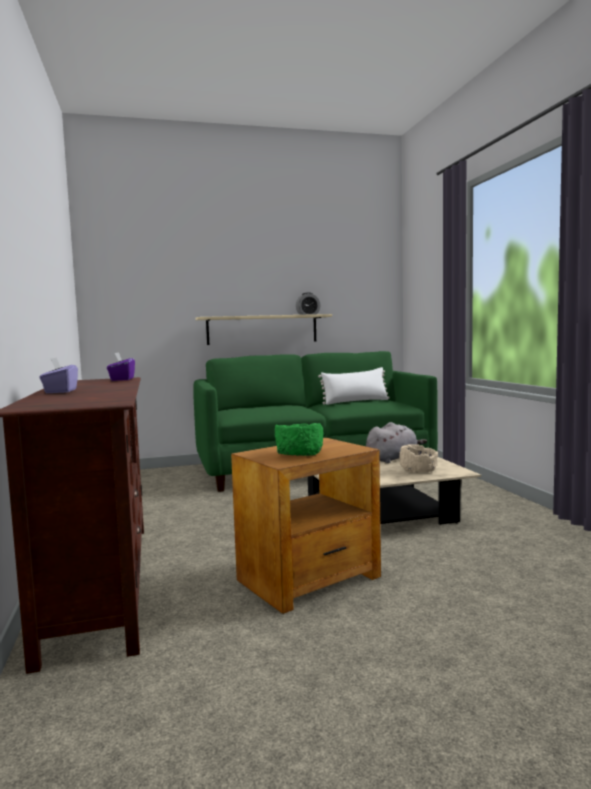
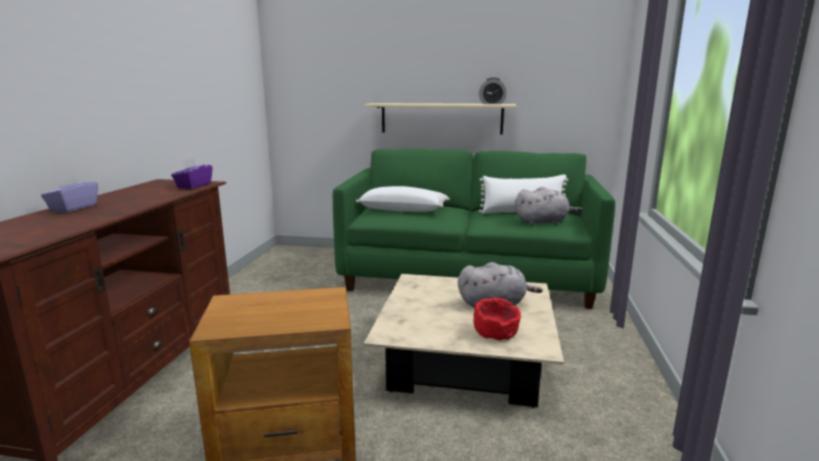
camera: 25 degrees right, 10 degrees up
(257, 409) = (403, 210): none -> white pillow
(299, 454) = (259, 316): green bowl -> none
(381, 404) = (543, 222): none -> grey plush toy
(418, 470) = (495, 333): beige bowl -> red bowl

